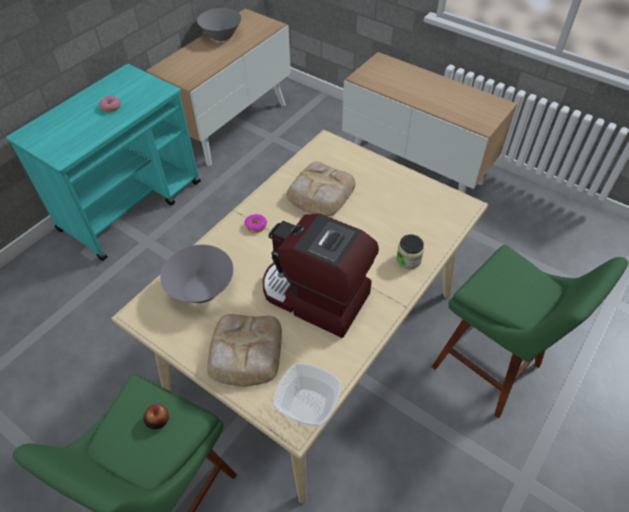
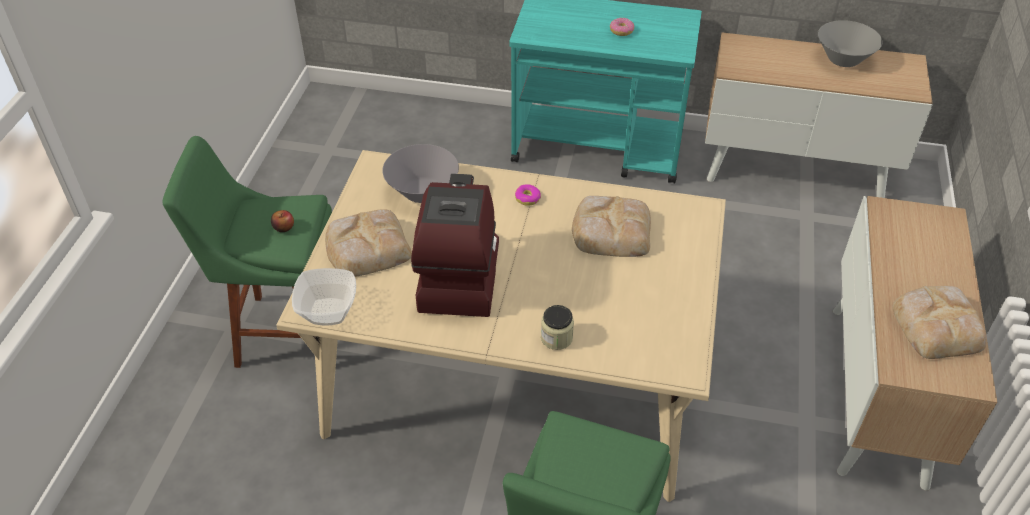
camera: 65 degrees right, 5 degrees down
(457, 99) = (937, 325): none -> bread

